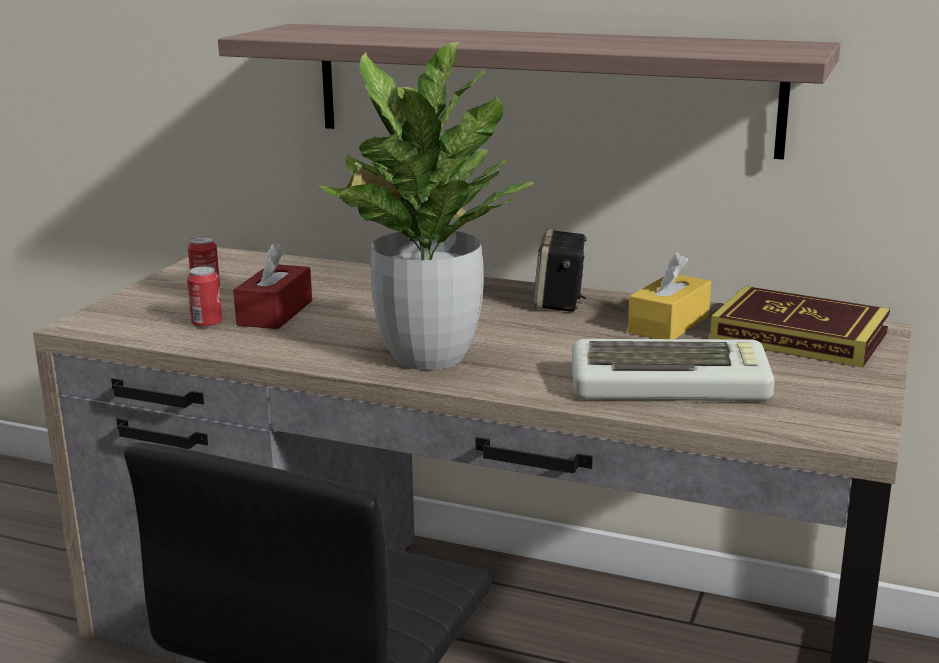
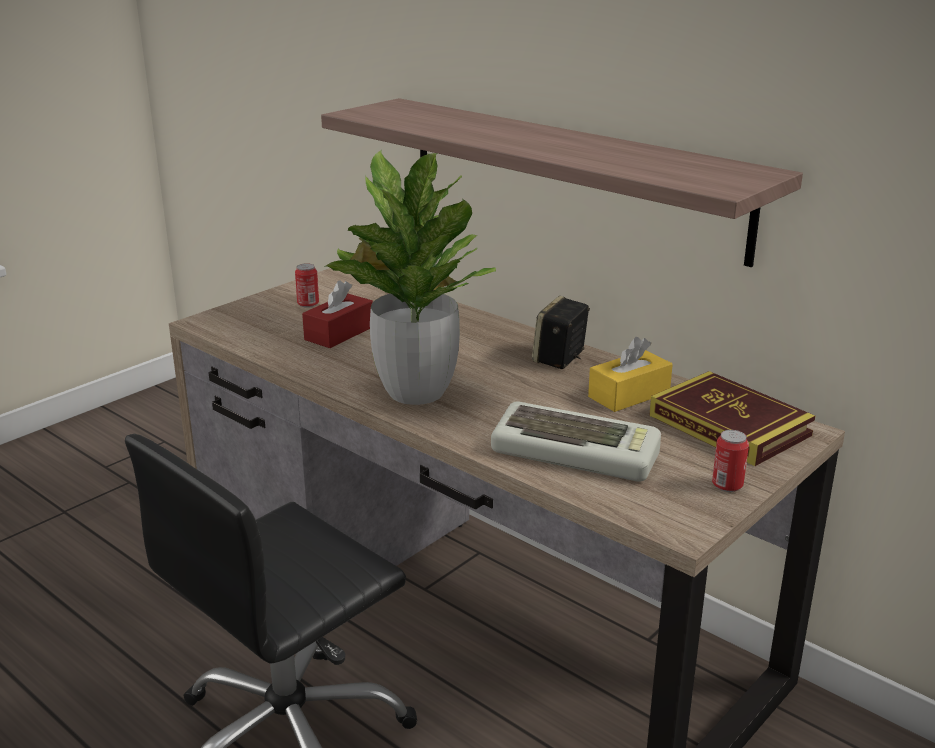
camera: 20 degrees right, 5 degrees up
(207, 323) = (285, 335): can -> can (727, 485)

